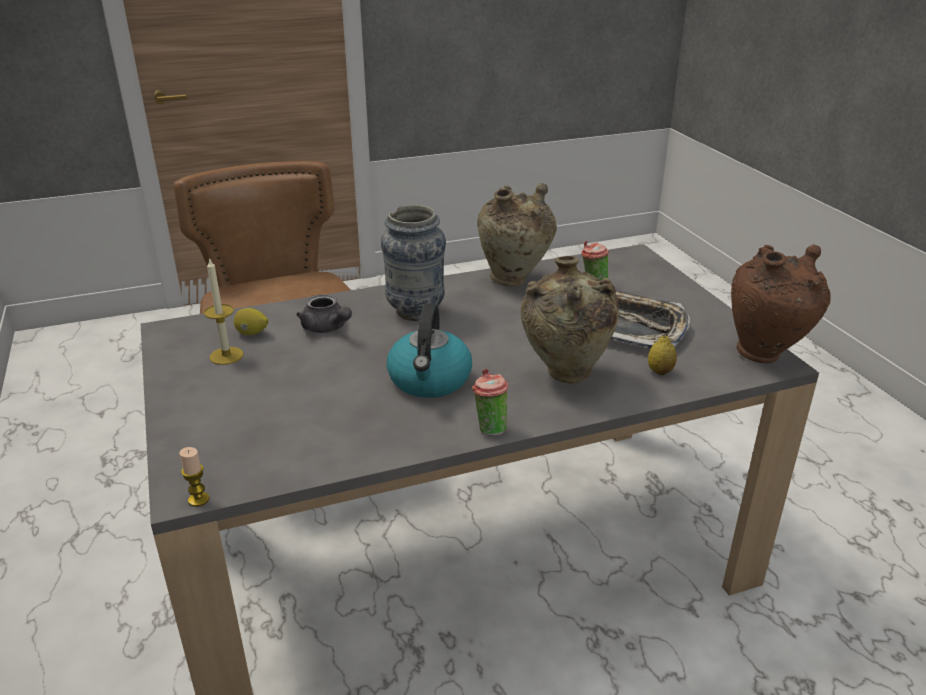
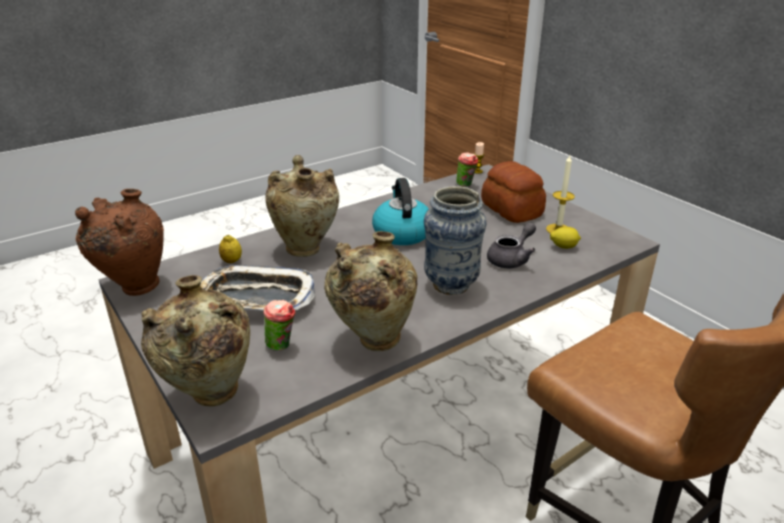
camera: 165 degrees right, 0 degrees up
(245, 396) = (512, 209): none -> bread
(327, 328) = (511, 259): grey teapot -> grey teapot turned 105 degrees clockwise
(489, 428) = (350, 213): cup -> cup (466, 185)
(646, 265) = (209, 397): none -> beige vase

